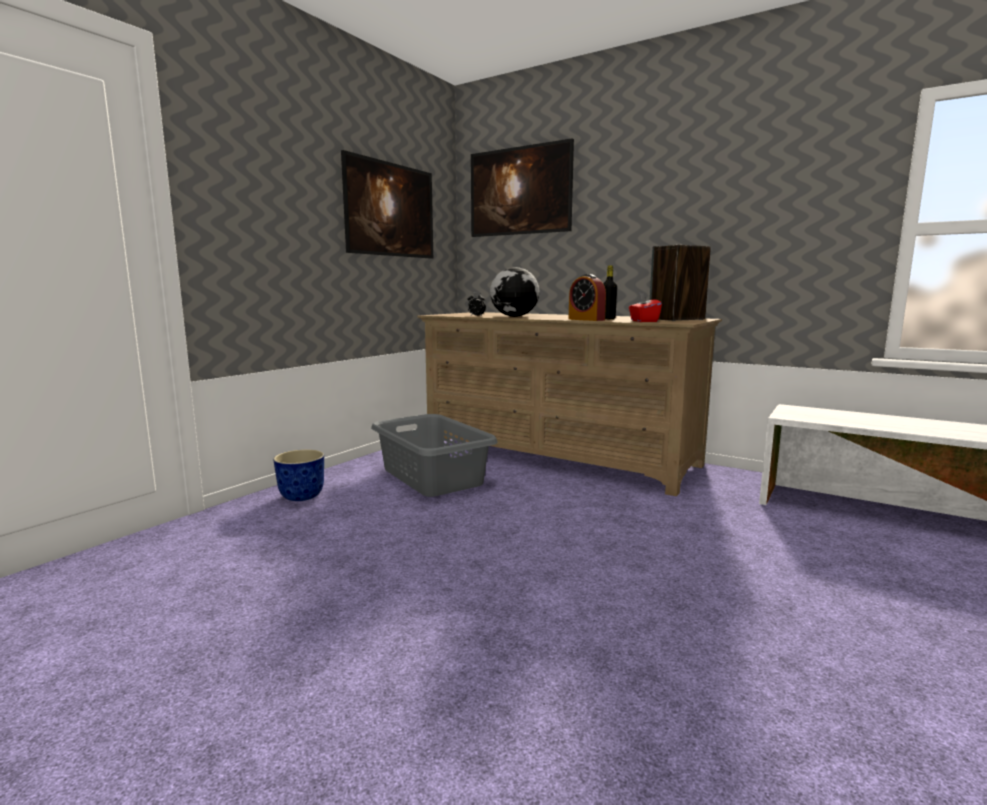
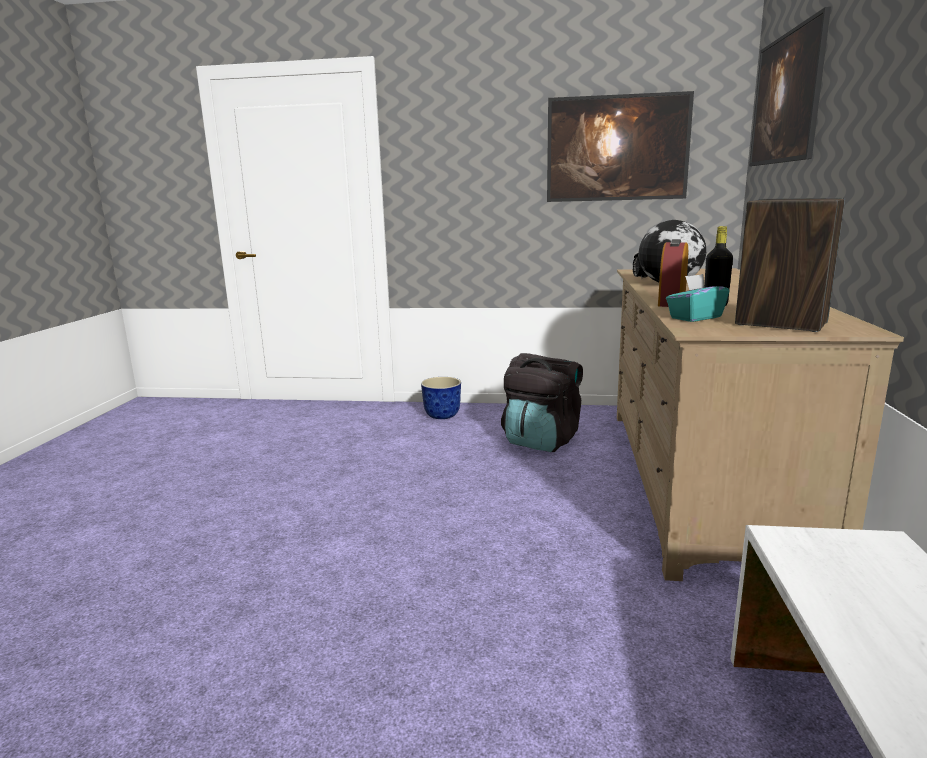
camera: 65 degrees right, 5 degrees up
(432, 476) = (541, 441): grey laundry basket -> black backpack
(643, 321) = (695, 317): red tissue box -> turquoise tissue box

